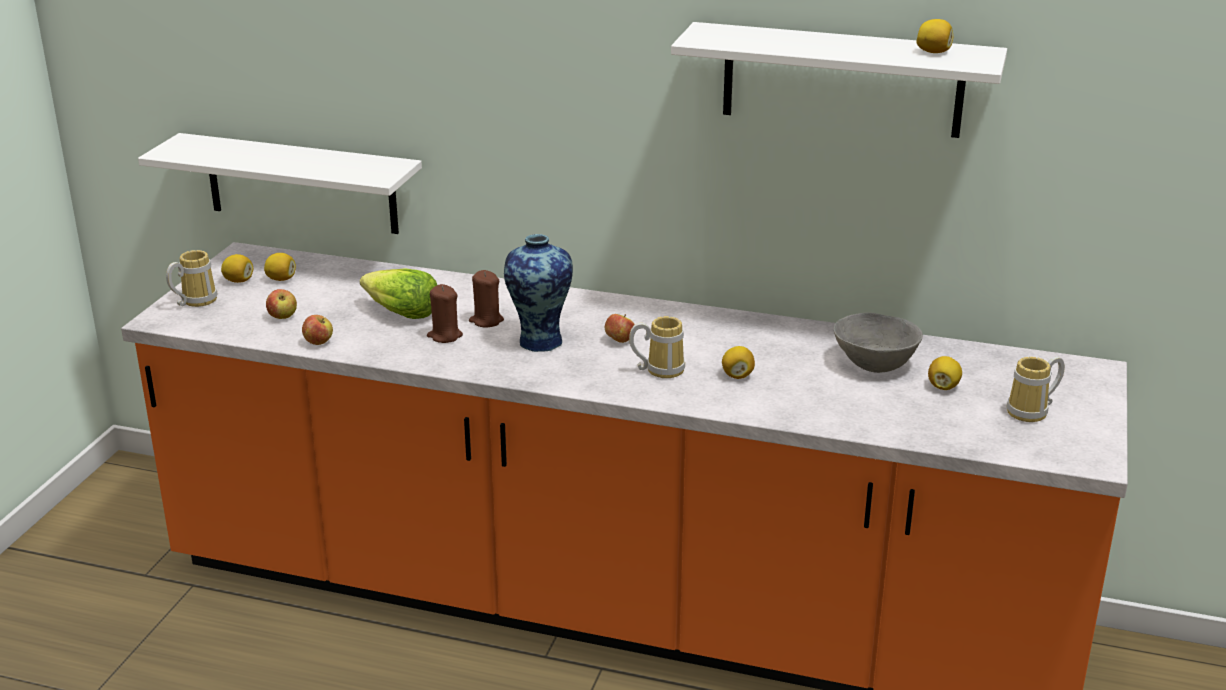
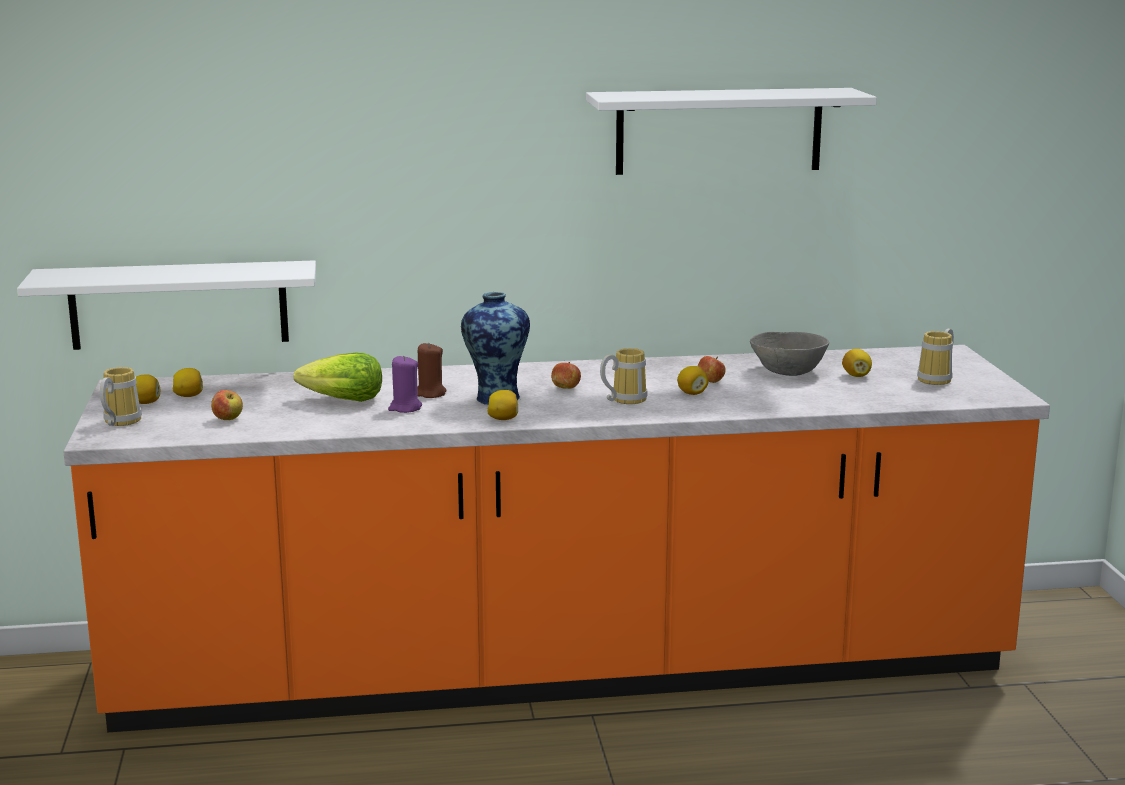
camera: 25 degrees left, 10 degrees down
(318, 343) = (289, 429): apple -> apple (710, 382)
(445, 336) = (405, 408): brown candle -> purple candle
(933, 52) = (806, 91): lemon -> lemon (503, 419)

